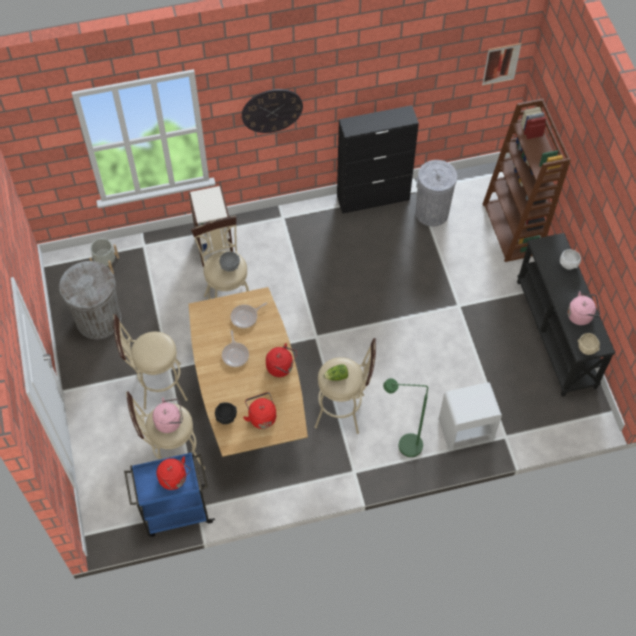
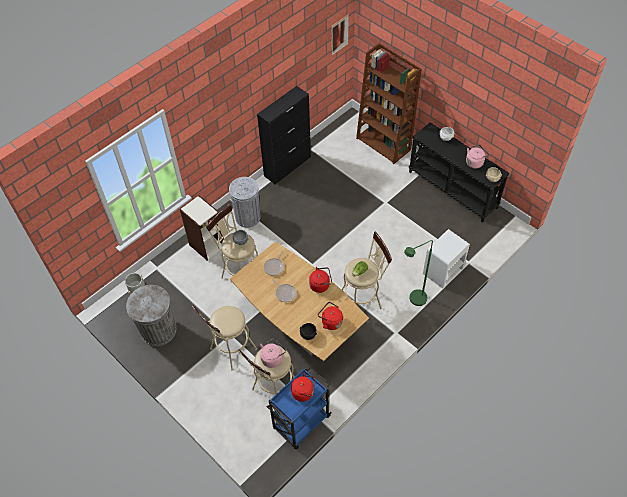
camera: 30 degrees left, 5 degrees down
(272, 110) = (216, 123): wall clock -> none
(432, 212) = (329, 157): grey trash can -> grey trash can (248, 217)

